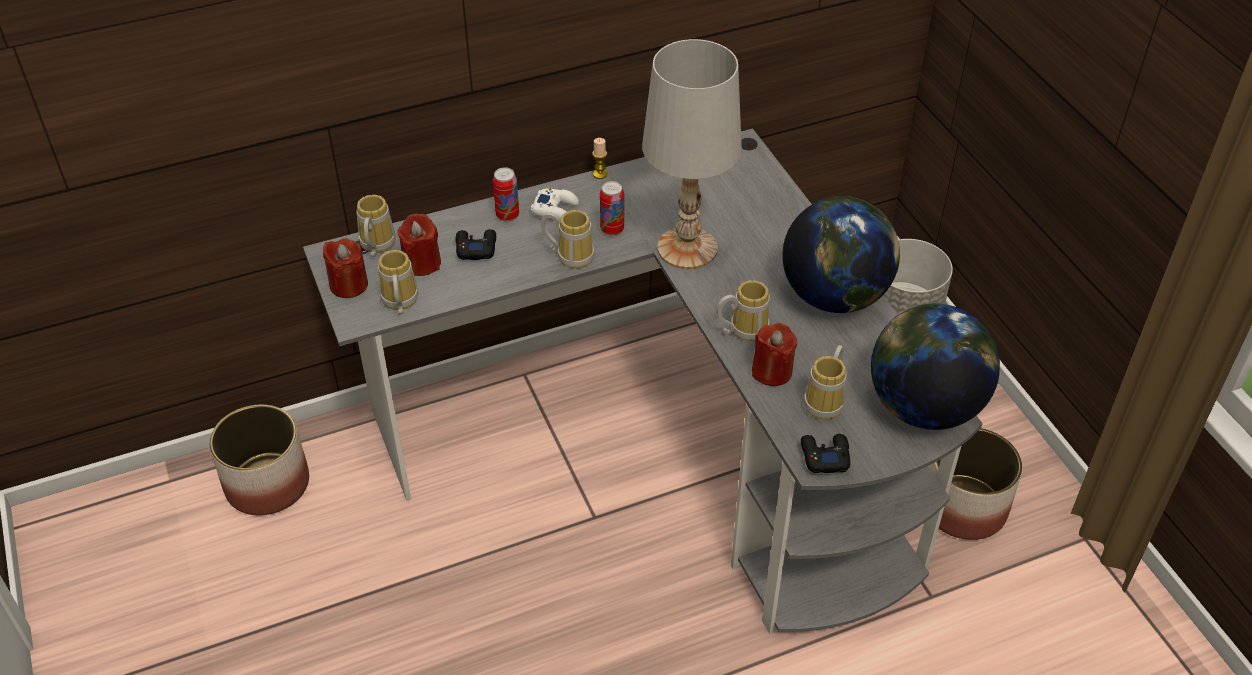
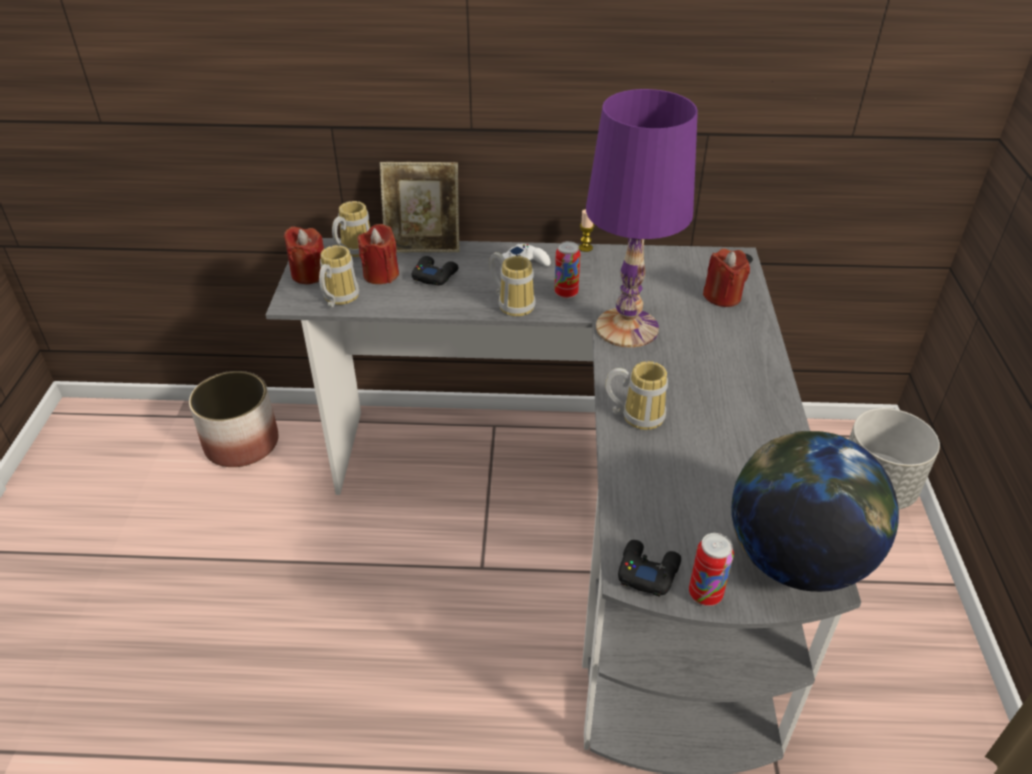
camera: 25 degrees right, 5 degrees down
(440, 217) = (423, 245): none -> picture frame
(507, 215) = (480, 258): can -> can (705, 594)
(688, 248) = (628, 328): white table lamp -> purple table lamp
(772, 371) = (642, 464): red candle -> red candle (722, 296)
(827, 402) = (685, 515): mug -> none
(834, 297) = (753, 414): globe -> none
(964, 508) = (859, 701): planter -> none

